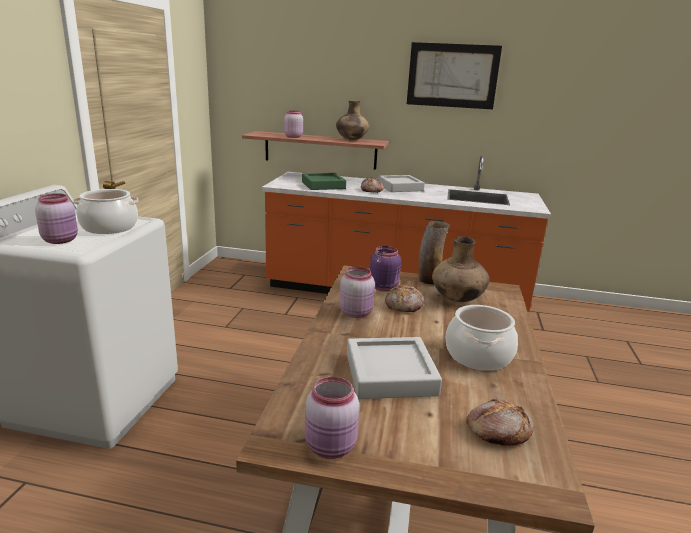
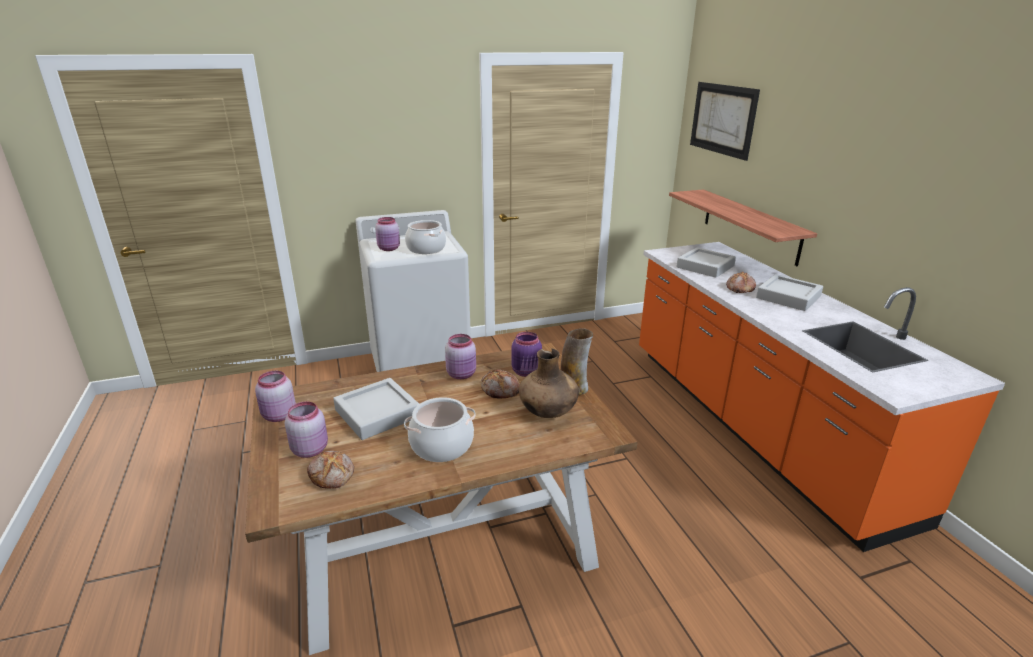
camera: 60 degrees right, 5 degrees up
(293, 136) = (712, 204): pink jar -> pink jar (310, 449)
(323, 185) = (705, 266): green tray -> grey tray
(351, 139) = (768, 221): brown vase -> none
(452, 76) = (911, 158): picture -> picture (722, 119)

